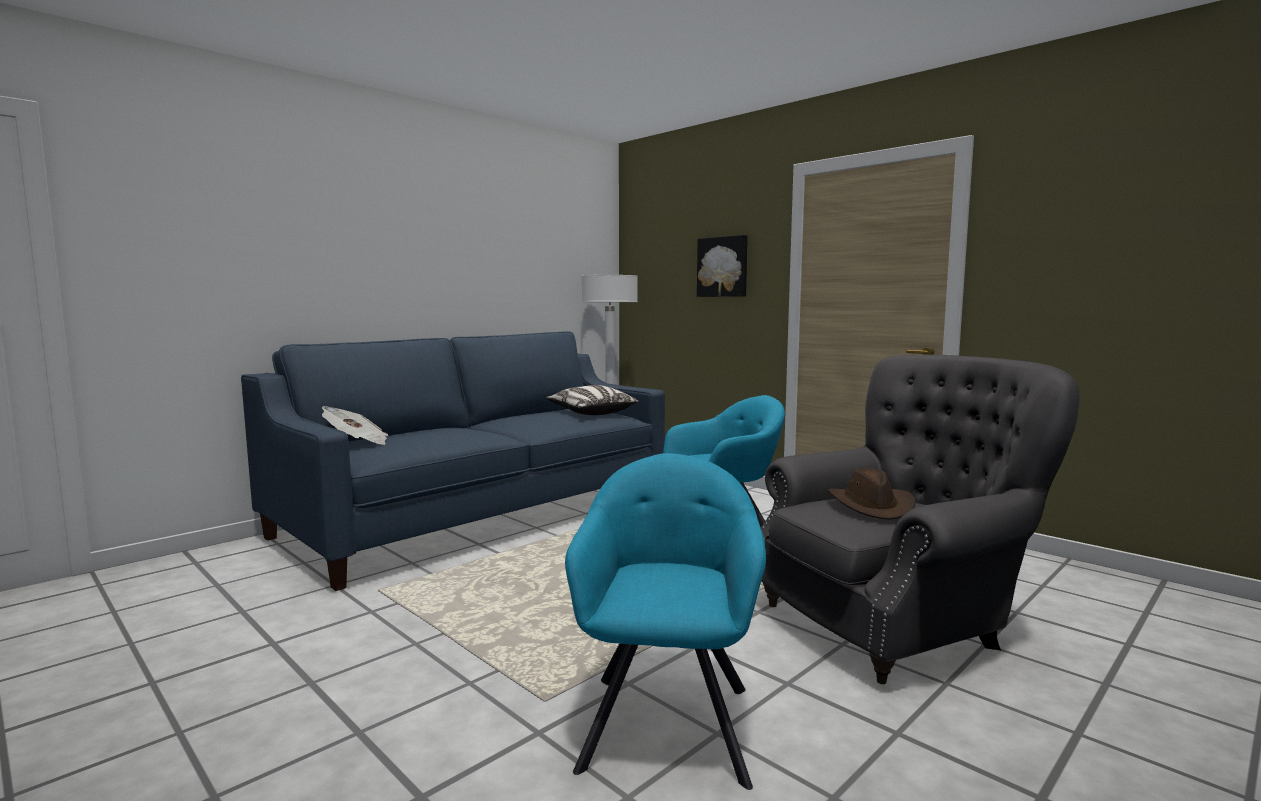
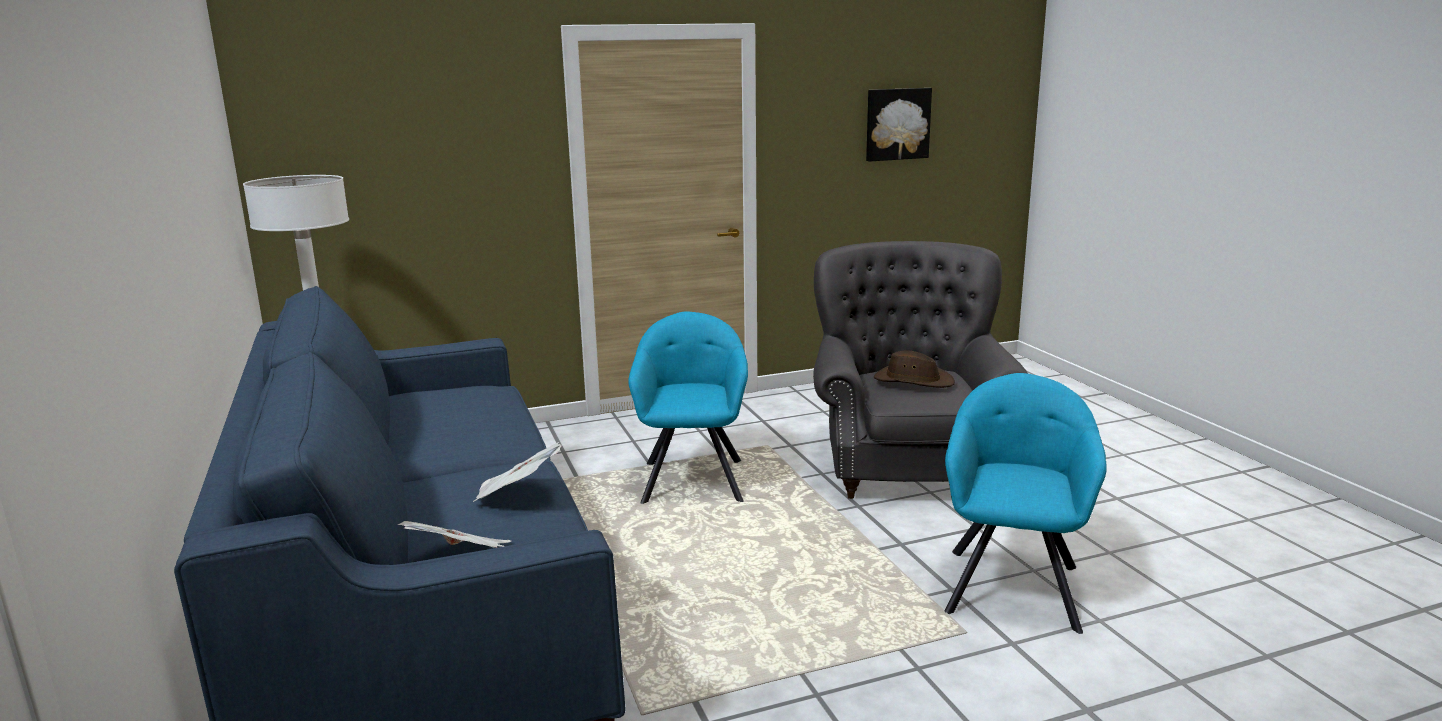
camera: 65 degrees left, 10 degrees up
(447, 438) = (518, 494): none -> newspaper
(591, 413) = (454, 398): pillow -> none
(667, 720) = (1012, 585): turquoise armchair -> turquoise armchair turned 75 degrees clockwise
(723, 267) = (465, 153): picture -> picture (897, 124)

